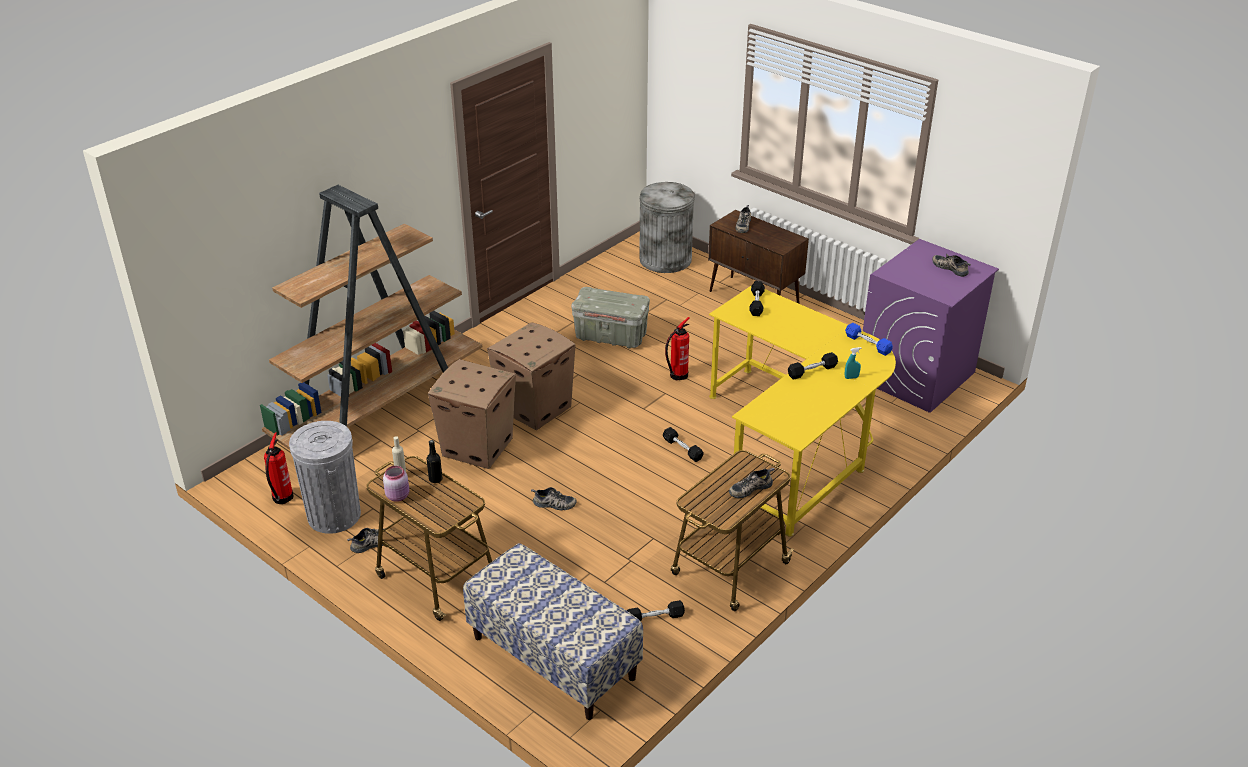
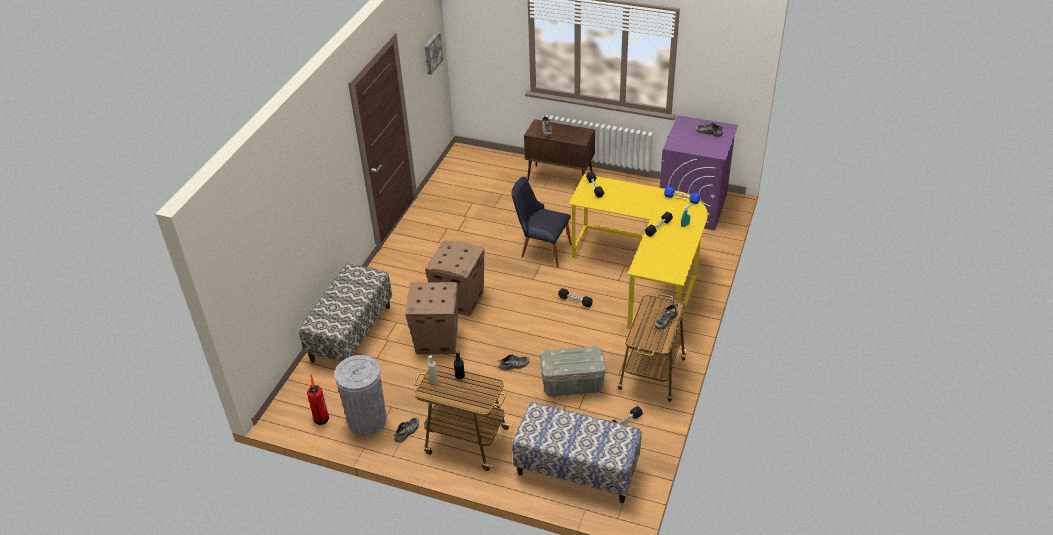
camera: 20 degrees left, 5 degrees up
(380, 411) = (351, 333): brown bookcase -> bench
(398, 496) = (442, 395): pink jar -> none
(611, 336) = (480, 232): grey storage box -> grey storage box (573, 384)
(618, 92) = (432, 53): none -> picture
(665, 259) = (483, 163): grey trash can -> none
(677, 376) = (541, 249): fire extinguisher -> black chair

